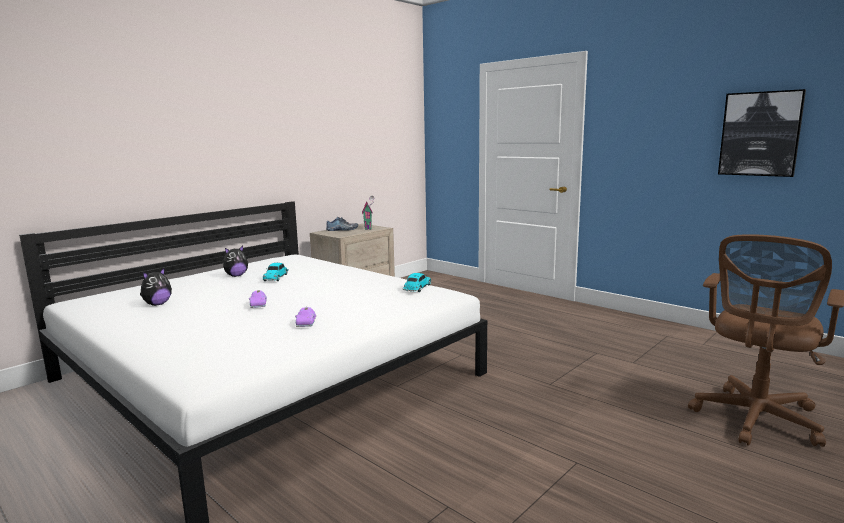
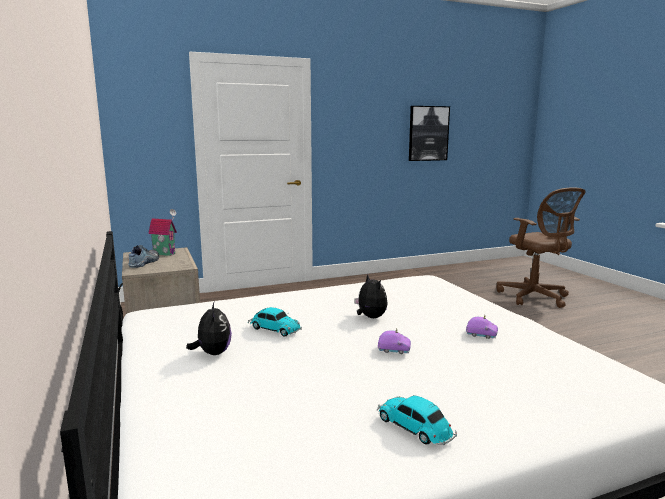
camera: 65 degrees left, 0 degrees up
(157, 304) = (317, 420): plush toy -> plush toy (370, 317)
(417, 288) = (395, 284): toy car -> toy car (415, 428)

